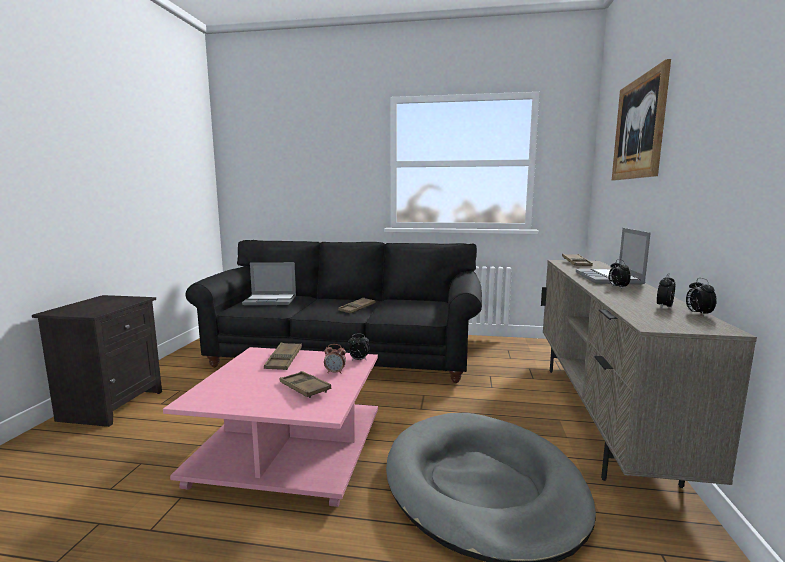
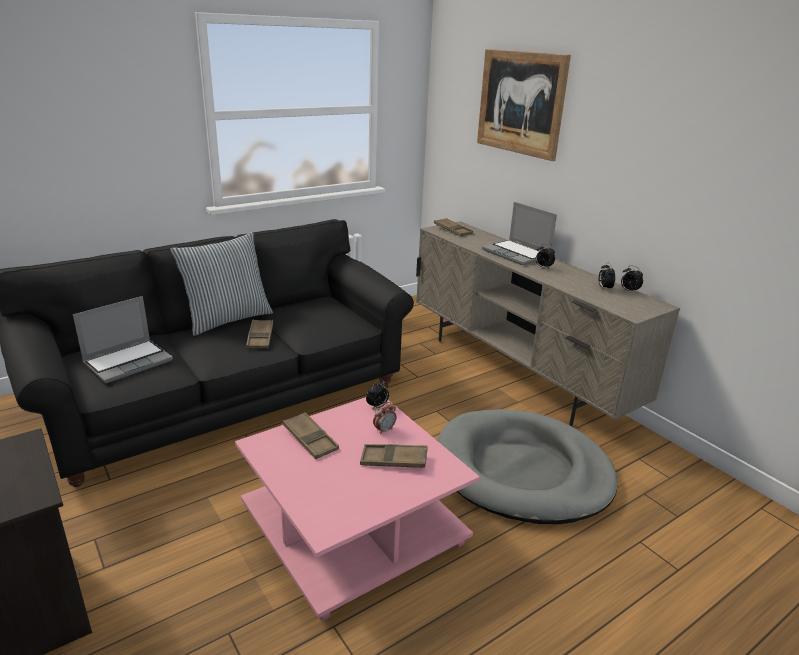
camera: 45 degrees left, 15 degrees up
(358, 298) = (227, 319): none -> pillow

